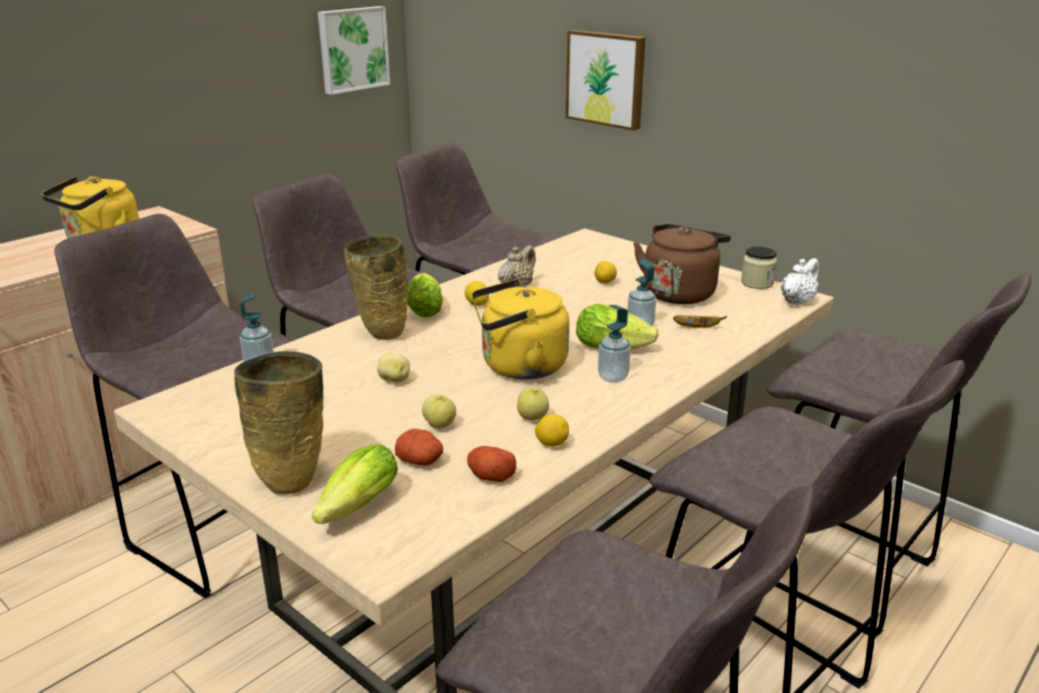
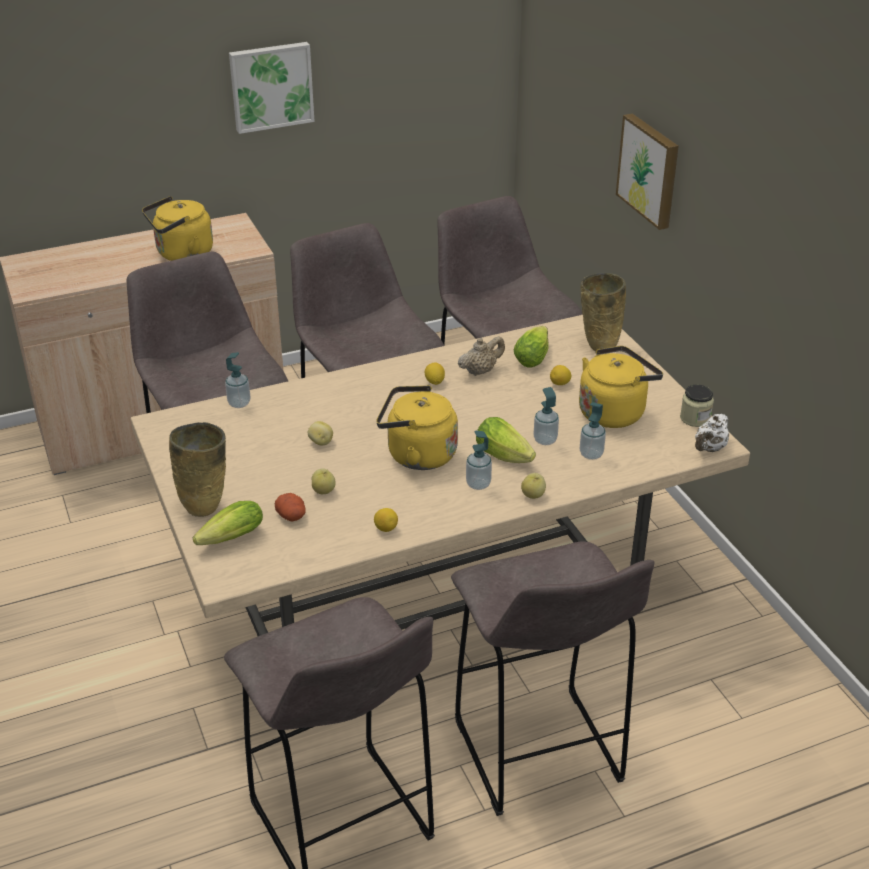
camera: 25 degrees right, 10 degrees up
(352, 49) = (455, 72): picture -> picture (271, 86)
(381, 334) = (341, 394): beige vase -> beige vase (599, 347)
(425, 308) = (392, 375): lettuce -> lettuce (533, 356)
(490, 476) = (326, 541): potato -> none
(533, 417) = (391, 503): apple -> apple (533, 495)
(680, 292) = (614, 412): brown kettle -> yellow kettle
(697, 328) = (591, 454): banana -> soap dispenser
(797, 301) = (709, 448): white teapot -> white teapot turned 150 degrees clockwise
(846, 572) = (692, 696): grey stool -> none

